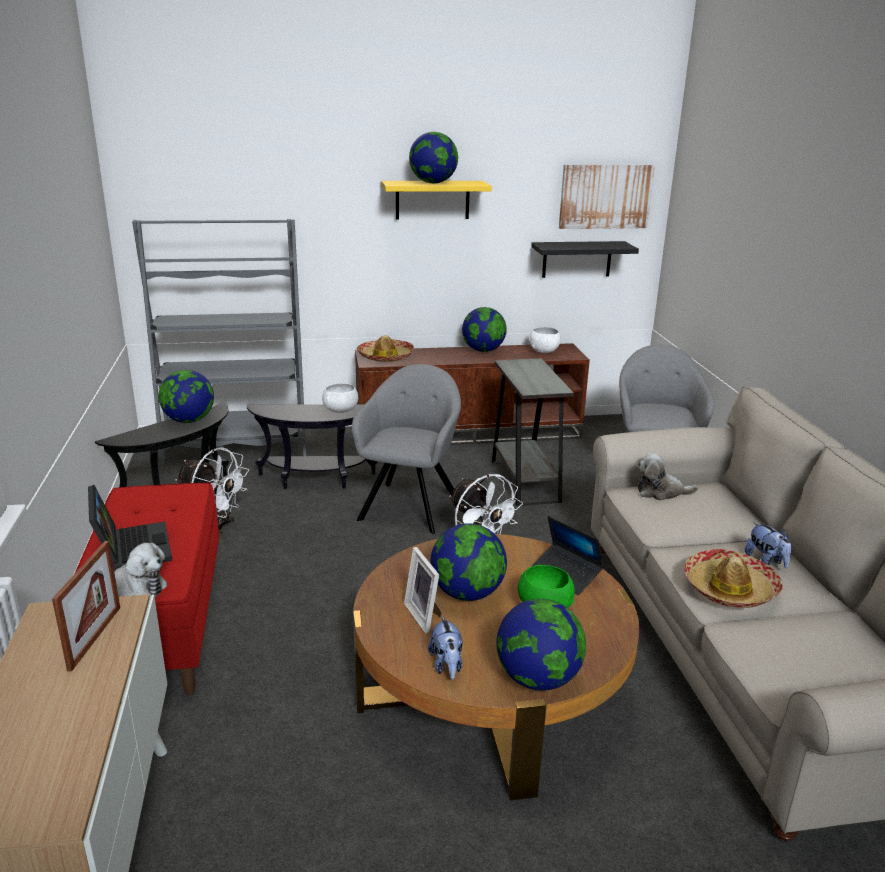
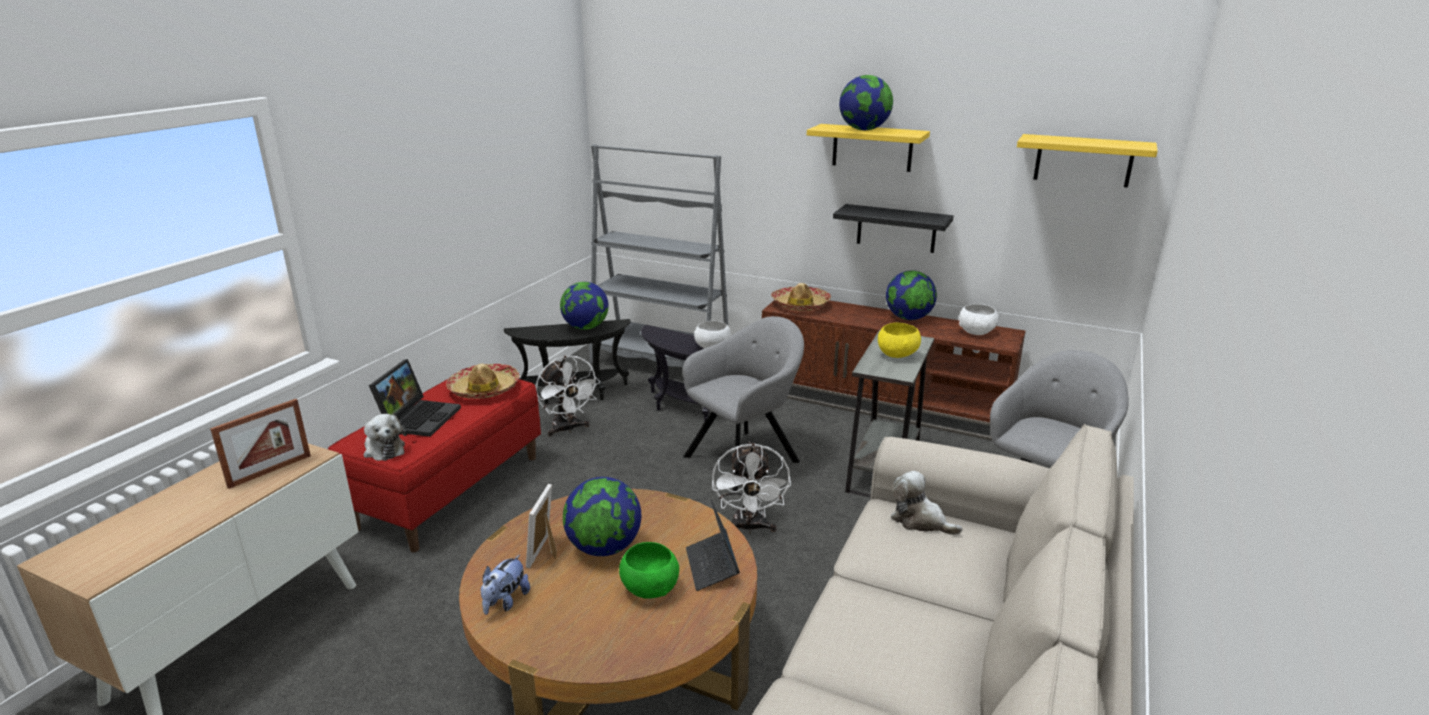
camera: 35 degrees right, 0 degrees up
(536, 376) = (898, 355): none -> yellow bowl
(538, 679) = (557, 649): globe -> none
(577, 259) = (1040, 232): black shelf -> black shelf (896, 228)
(605, 196) = (1083, 160): picture -> yellow shelf
(730, 588) = (854, 651): hat -> hat (484, 389)
(766, 561) = (943, 641): plush toy -> none

